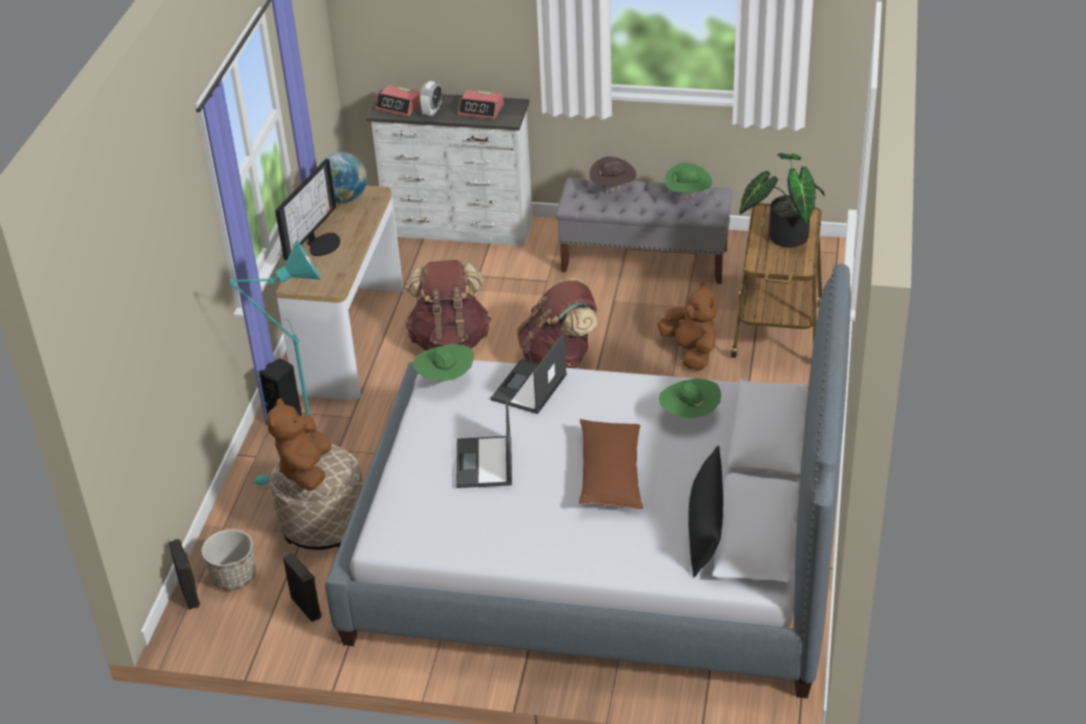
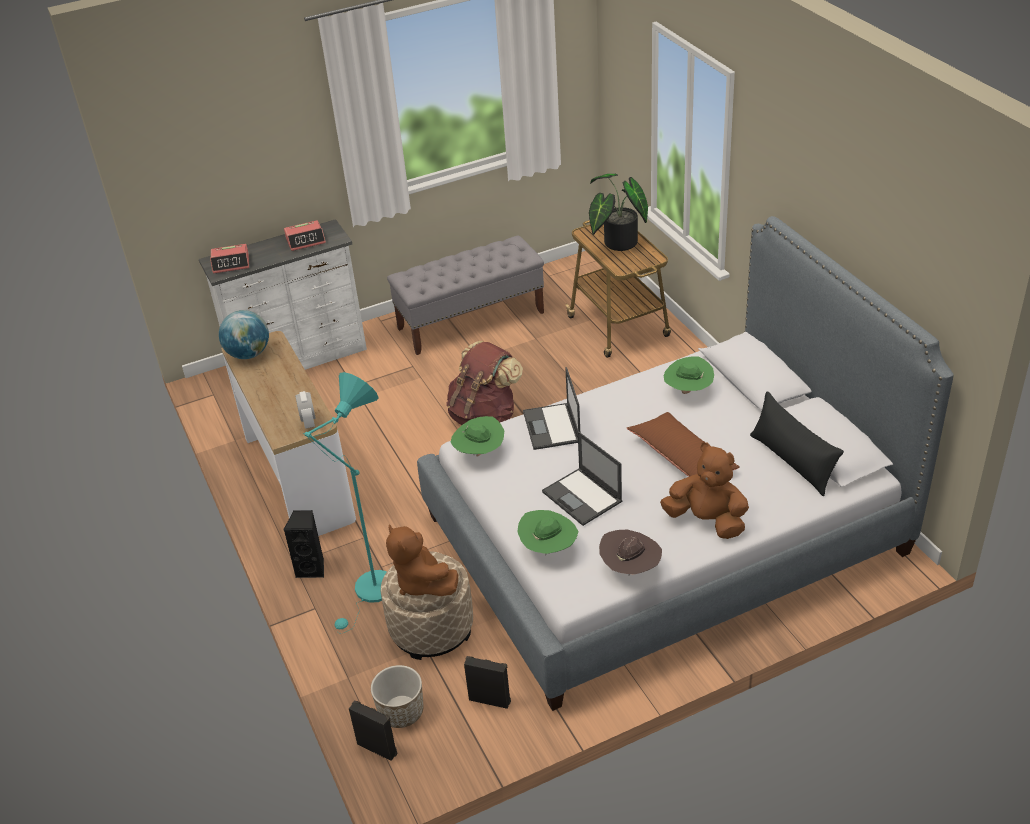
camera: 35 degrees left, 0 degrees up
(321, 243) = (269, 396): monitor -> none
(432, 111) = (265, 257): alarm clock -> alarm clock (308, 422)
(450, 341) = (383, 442): brown backpack -> none
(613, 189) = (436, 269): brown hat -> brown hat (630, 568)
(688, 196) = (497, 251): green hat -> green hat (549, 548)
(691, 352) = (575, 367): brown plush toy -> brown plush toy (707, 521)

